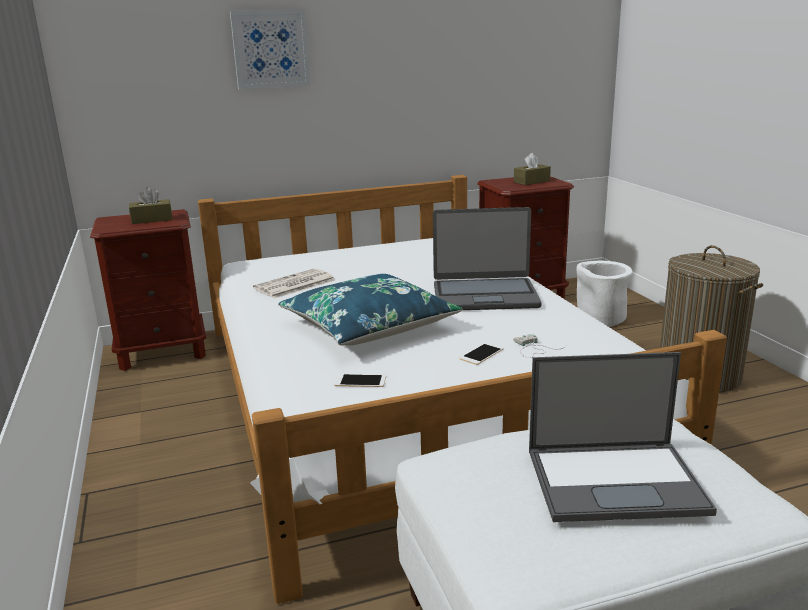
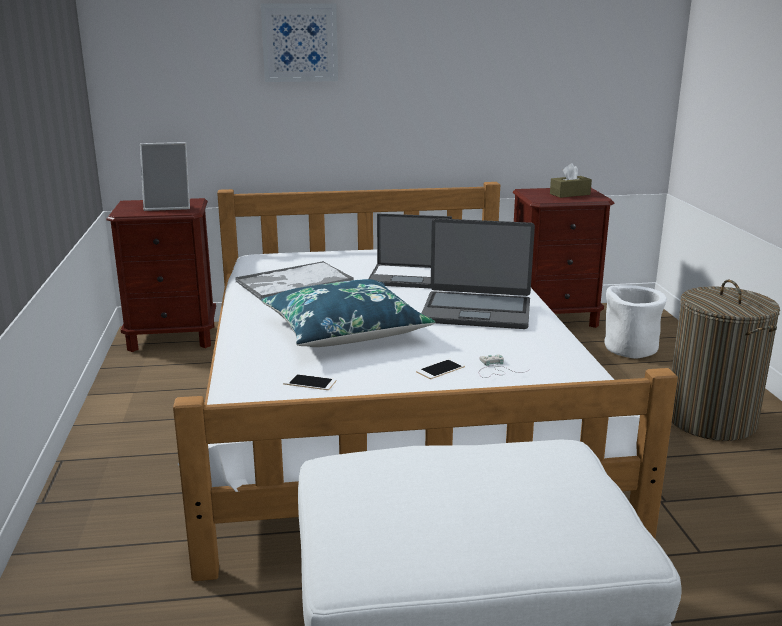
camera: 10 degrees right, 0 degrees up
(152, 219) = (169, 206): brown tissue box -> picture frame
(294, 285) = (293, 283): newspaper -> tray
(617, 480) = (488, 500): laptop -> laptop (411, 277)

